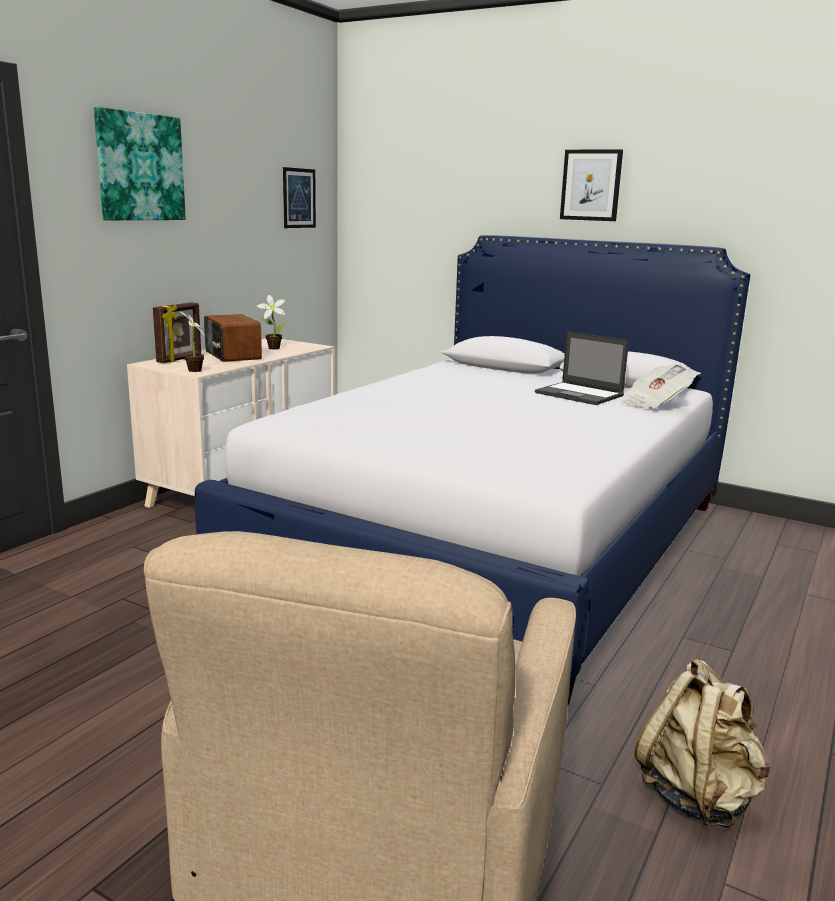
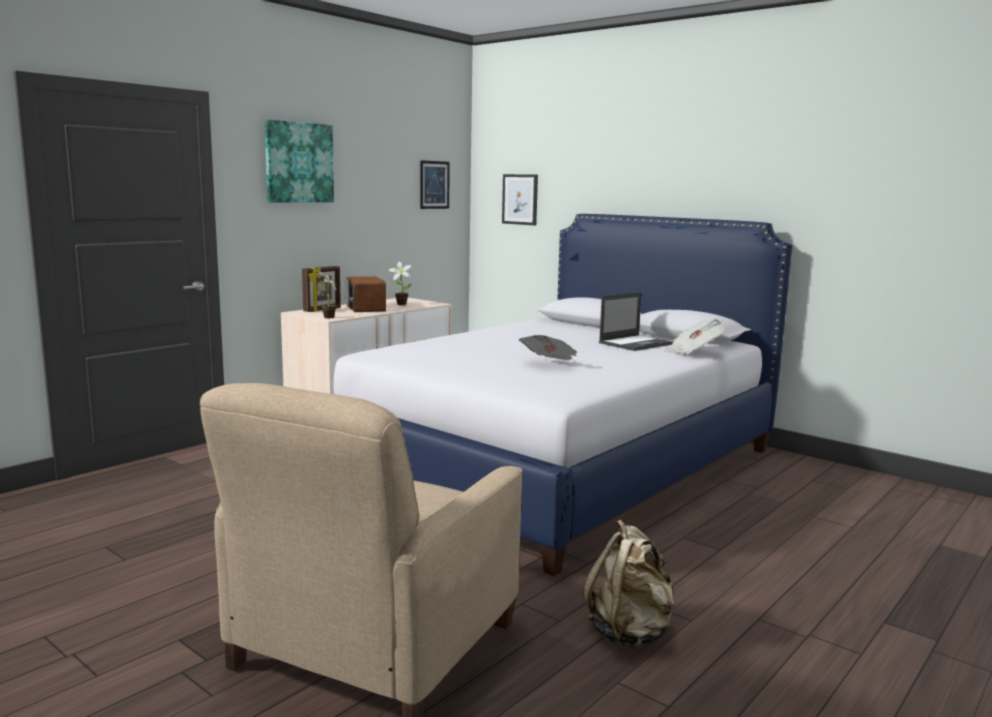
camera: 10 degrees right, 5 degrees down
(506, 430) = (549, 364): none -> newspaper
(580, 394) = (636, 343): laptop -> laptop turned 90 degrees counterclockwise
(591, 185) = (666, 171): picture -> picture (520, 199)

